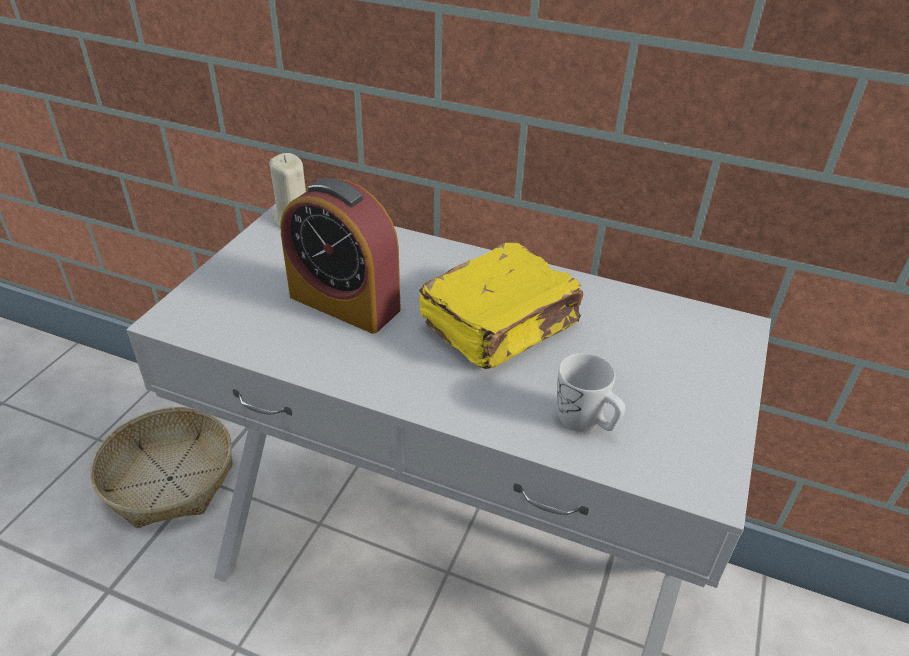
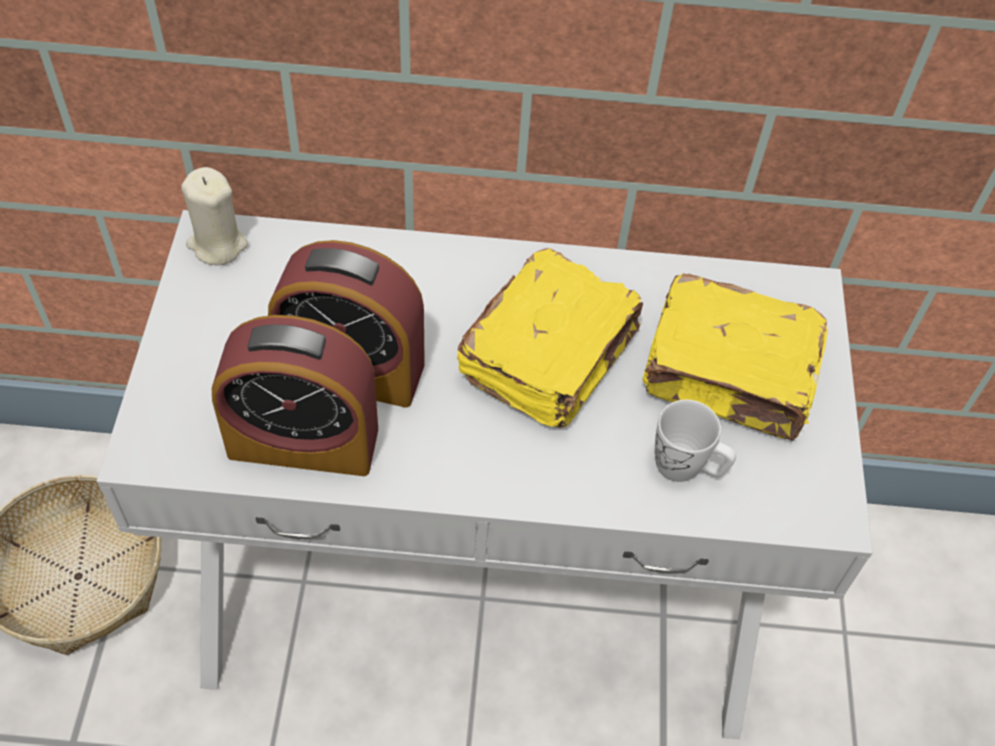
camera: 20 degrees left, 15 degrees up
(284, 337) = (303, 441): none -> alarm clock
(648, 368) = (730, 376): none -> yellow book

